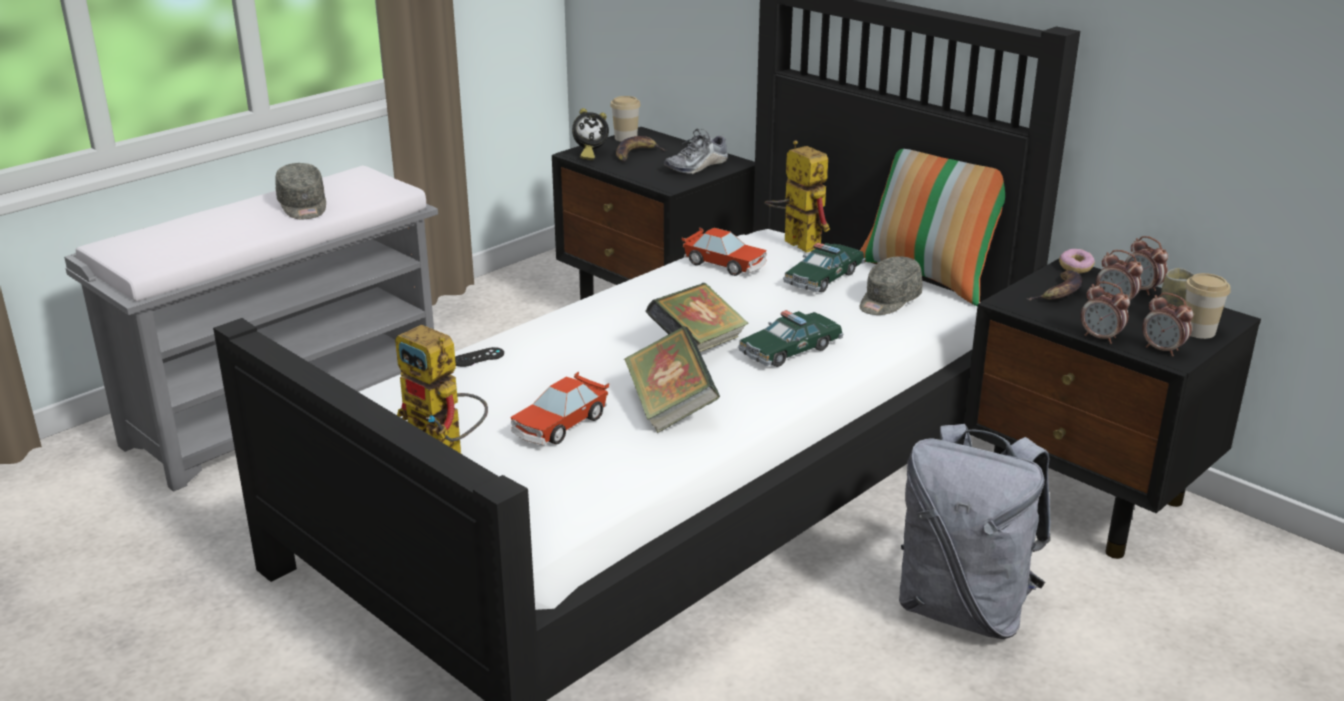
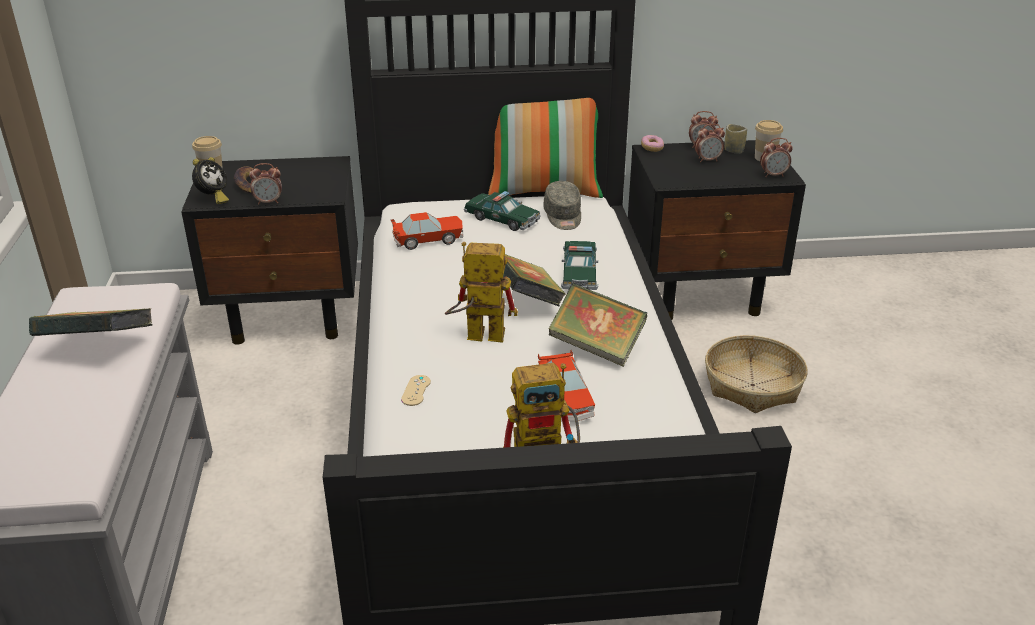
camera: 50 degrees left, 5 degrees up
(303, 206) = (99, 347): grey cap -> book
(478, 357) = (416, 390): black game controller -> beige game controller
(697, 166) = (313, 175): shoe -> none
(795, 242) = (436, 205): toy robot -> toy robot (476, 336)
(824, 278) = (502, 220): toy car -> toy car turned 45 degrees counterclockwise
(964, 609) = (752, 385): grey backpack -> basket
(1059, 292) = (674, 165): banana -> none
(1101, 338) = (740, 182): alarm clock -> alarm clock (268, 202)

